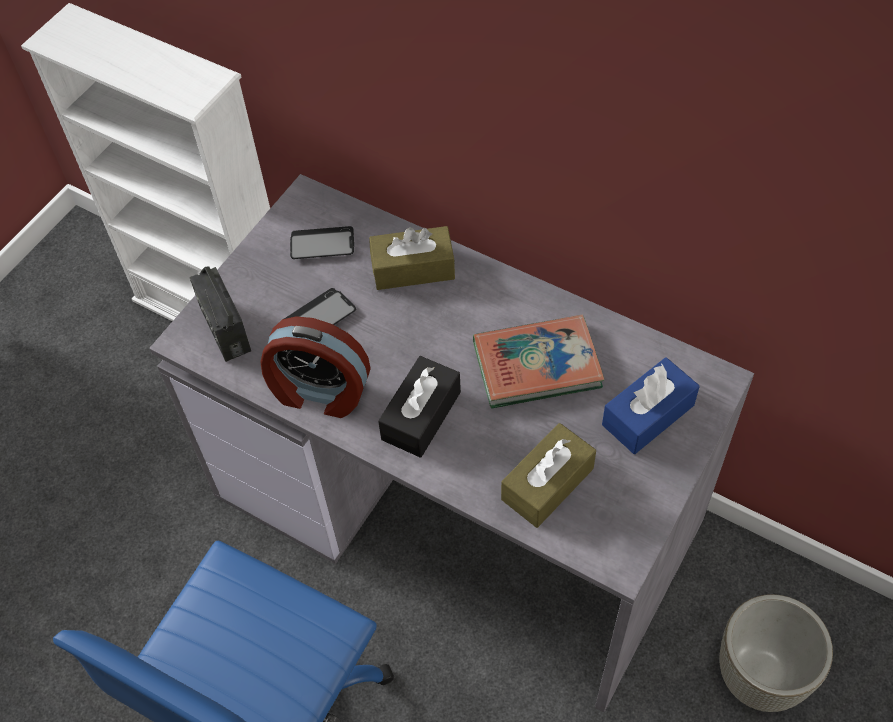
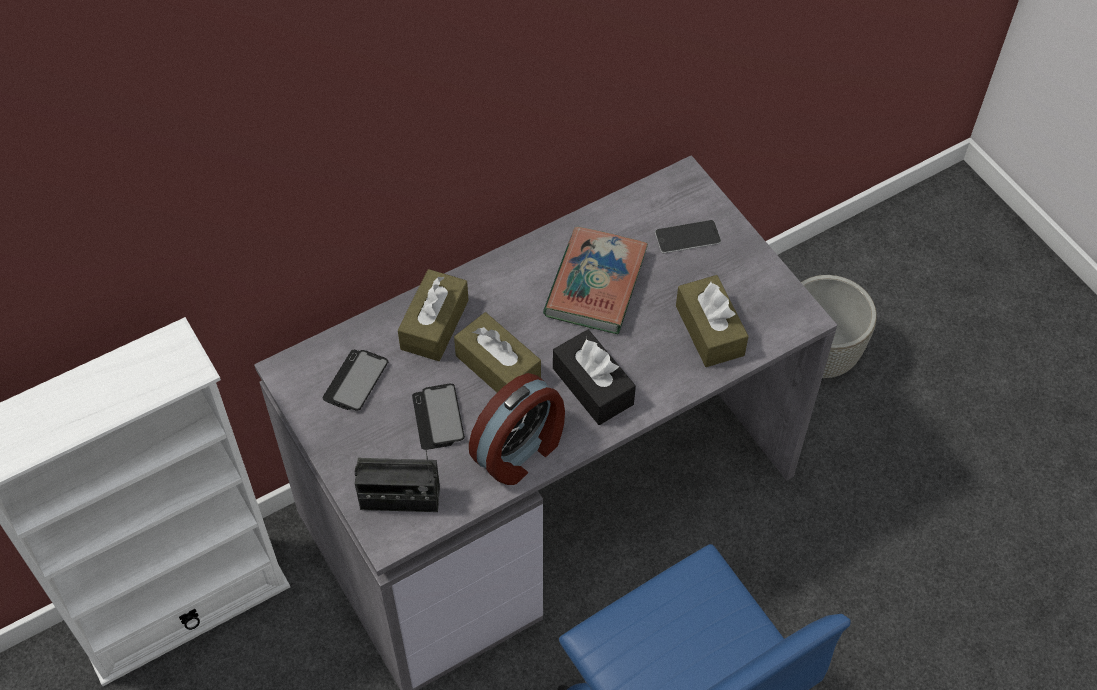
camera: 65 degrees left, 0 degrees up
(397, 334) = (498, 367): none -> brown tissue box
(648, 415) = (687, 237): blue tissue box -> phone

